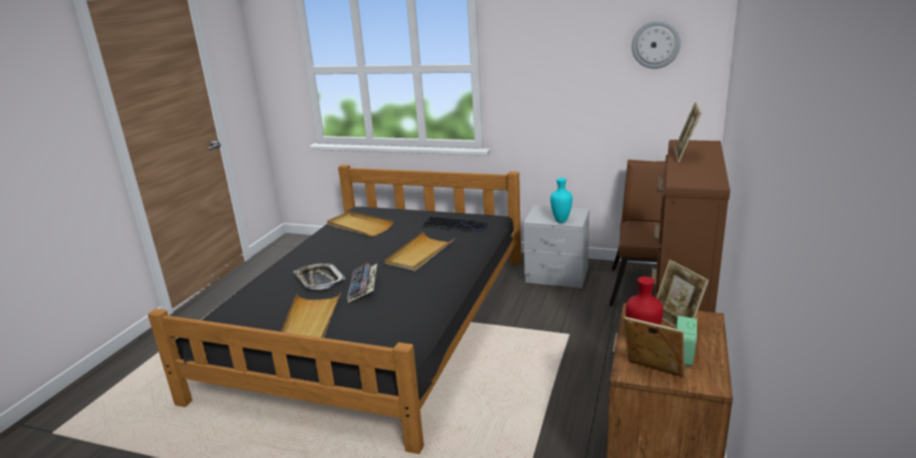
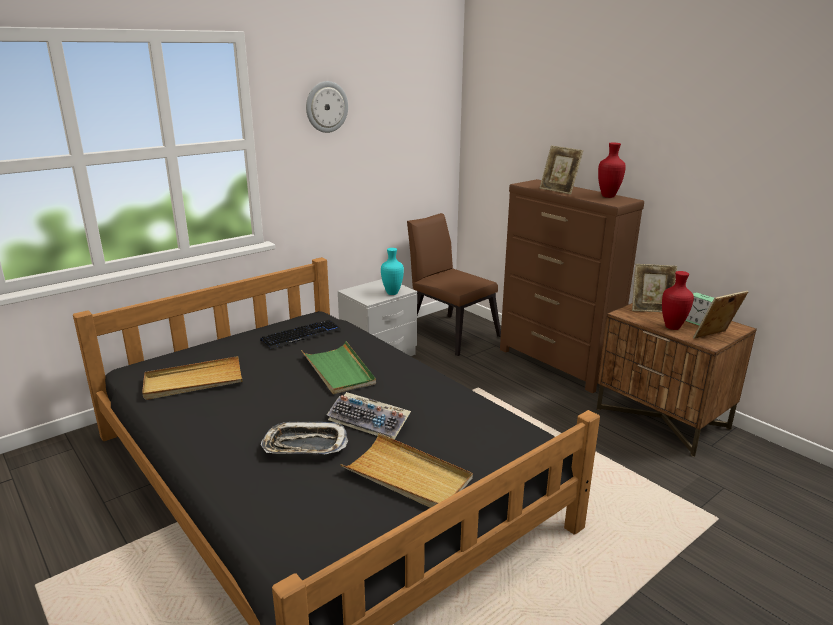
camera: 60 degrees left, 0 degrees up
(419, 254) = (339, 370): beige tray -> green tray
(655, 44) = (414, 107): wall clock -> wall clock (326, 107)
(706, 174) = (608, 196): none -> red vase

